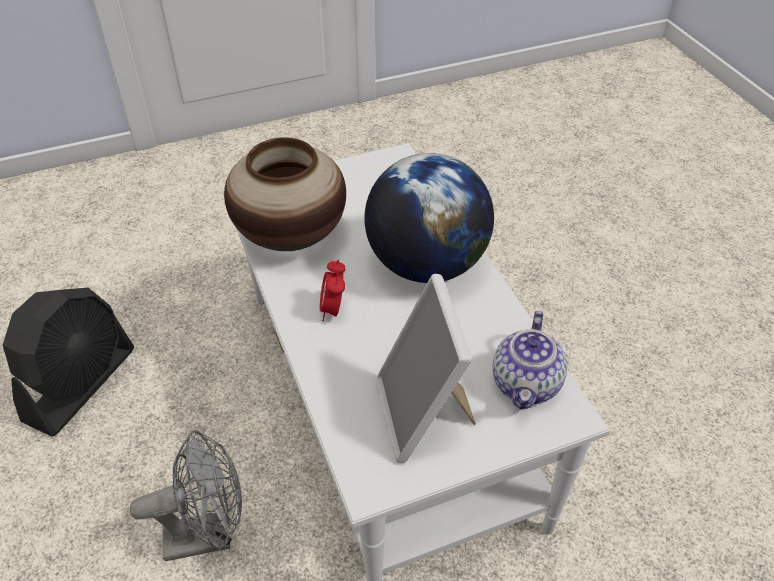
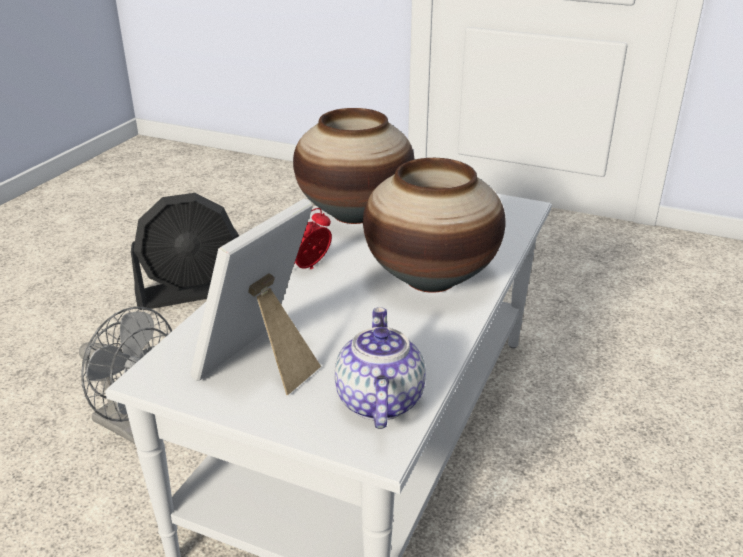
camera: 45 degrees right, 15 degrees down
(426, 265) = (430, 279): globe -> vase
(527, 384) = (378, 400): teapot -> teapot turned 120 degrees clockwise

